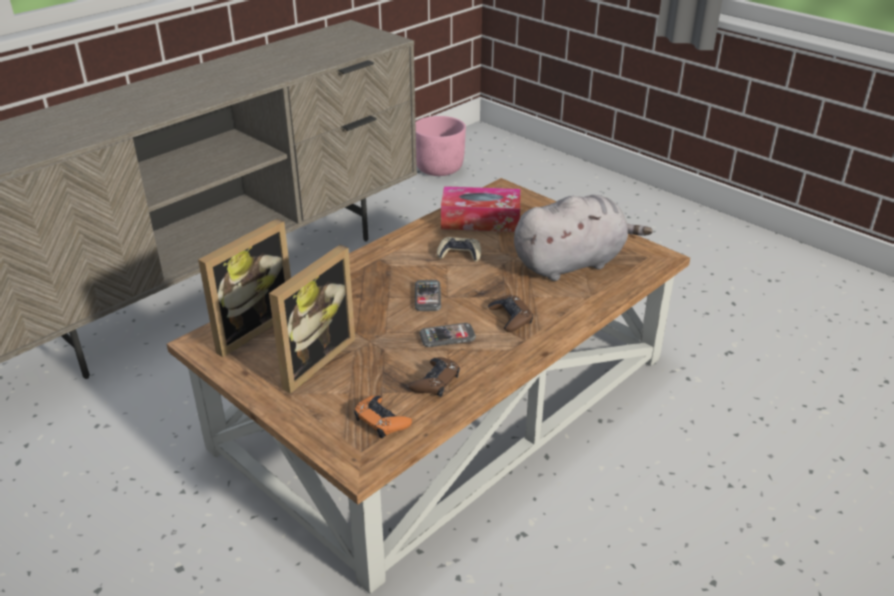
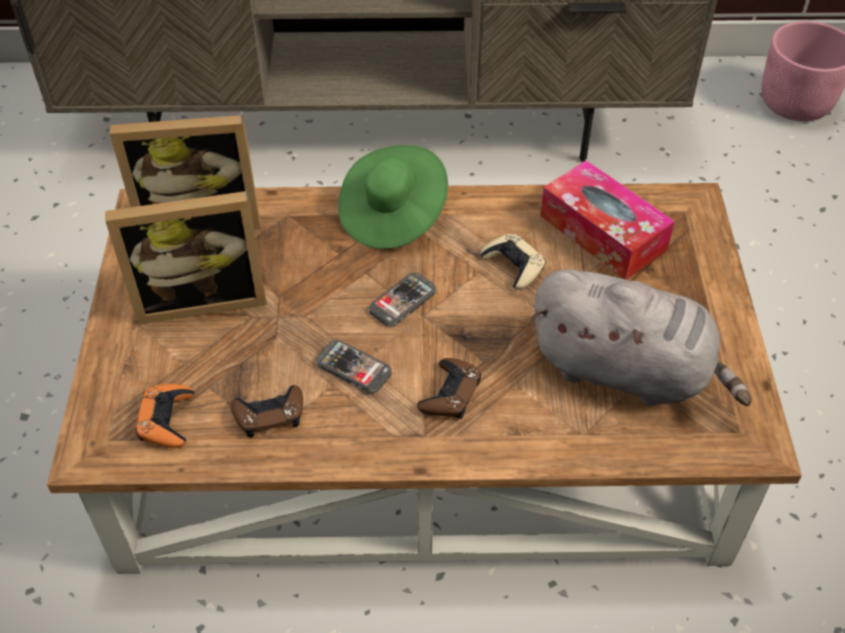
camera: 45 degrees right, 15 degrees up
(364, 267) = (392, 215): none -> green hat

